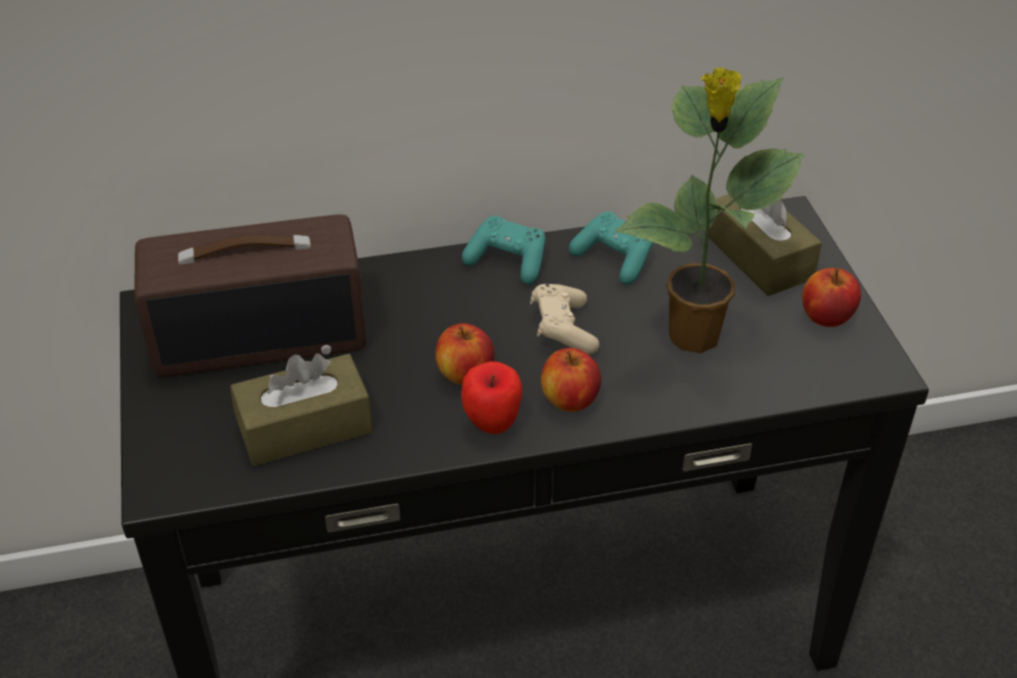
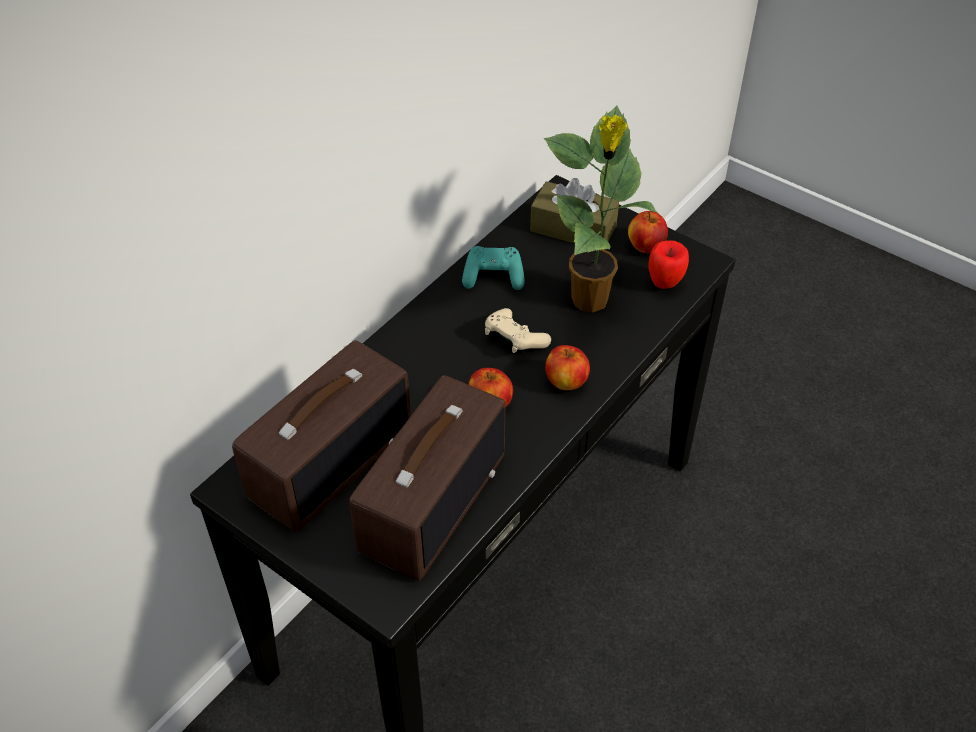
camera: 40 degrees left, 5 degrees up
(304, 427) = (432, 500): brown tissue box -> radio
(492, 425) = (540, 425): apple -> apple (664, 284)
(508, 261) = (432, 315): turquoise game controller -> none

